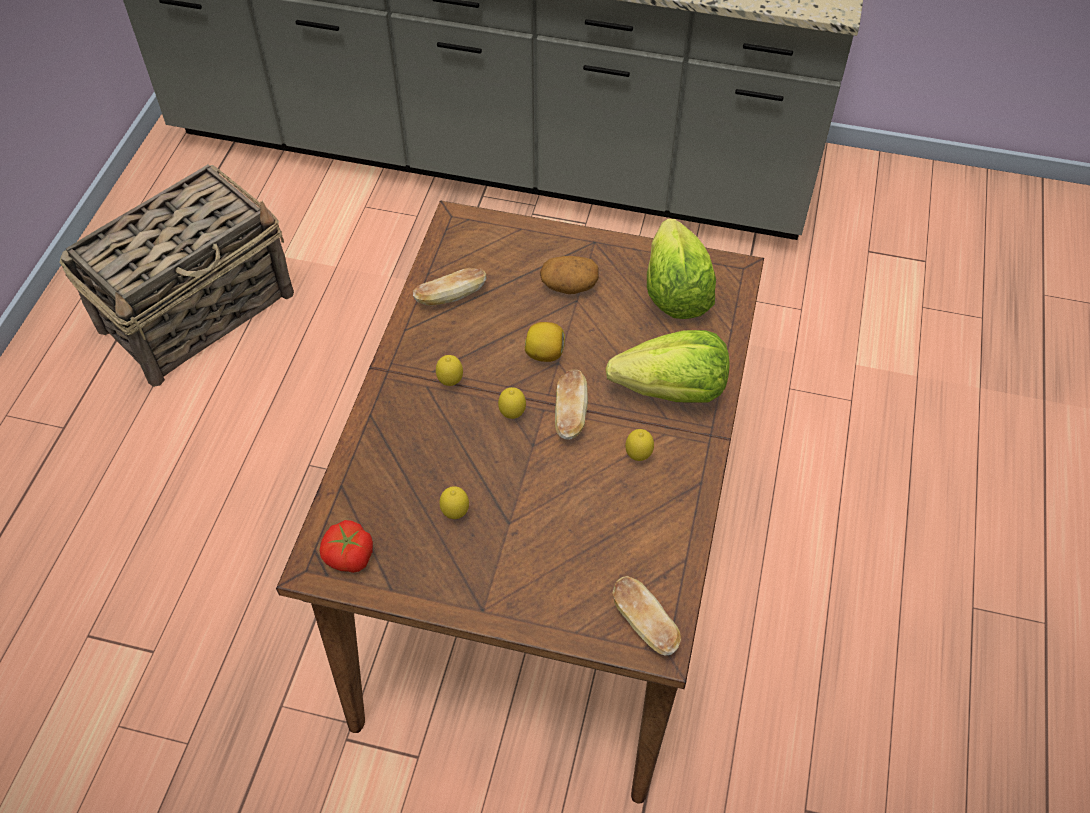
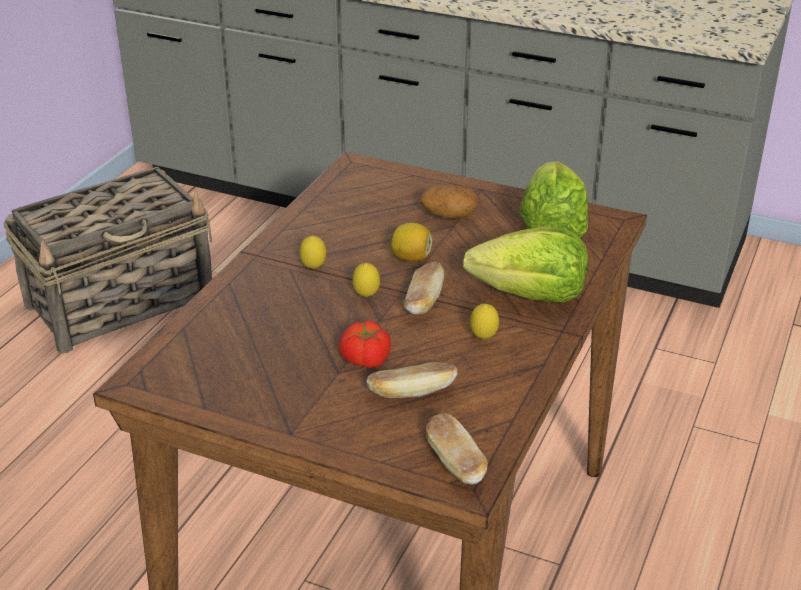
camera: 10 degrees right, 20 degrees down
(349, 556) = (172, 378): tomato -> tomato (365, 359)
(450, 296) = (333, 212): bread -> bread (412, 393)
(455, 513) = (287, 359): lemon -> none

